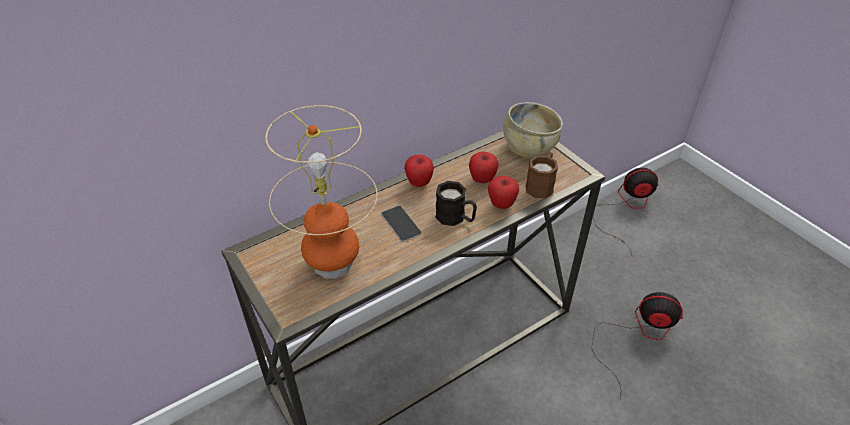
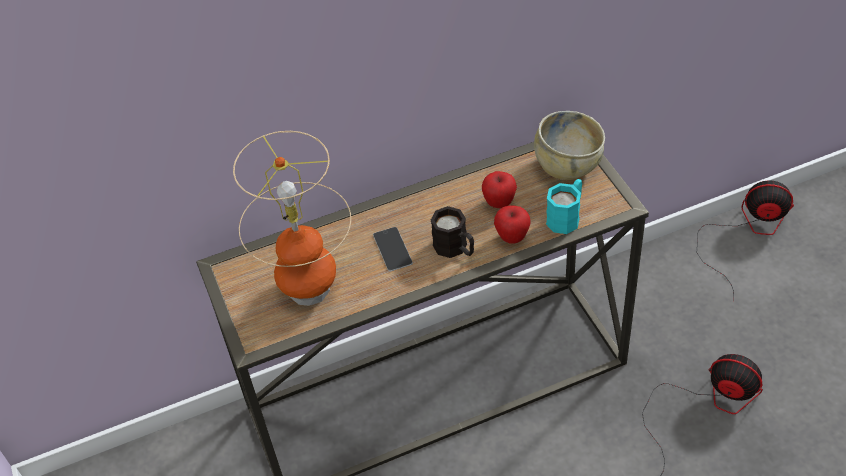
camera: 15 degrees right, 5 degrees up
(419, 183) = (424, 201): apple -> none
(541, 185) = (566, 216): brown mug -> turquoise mug

